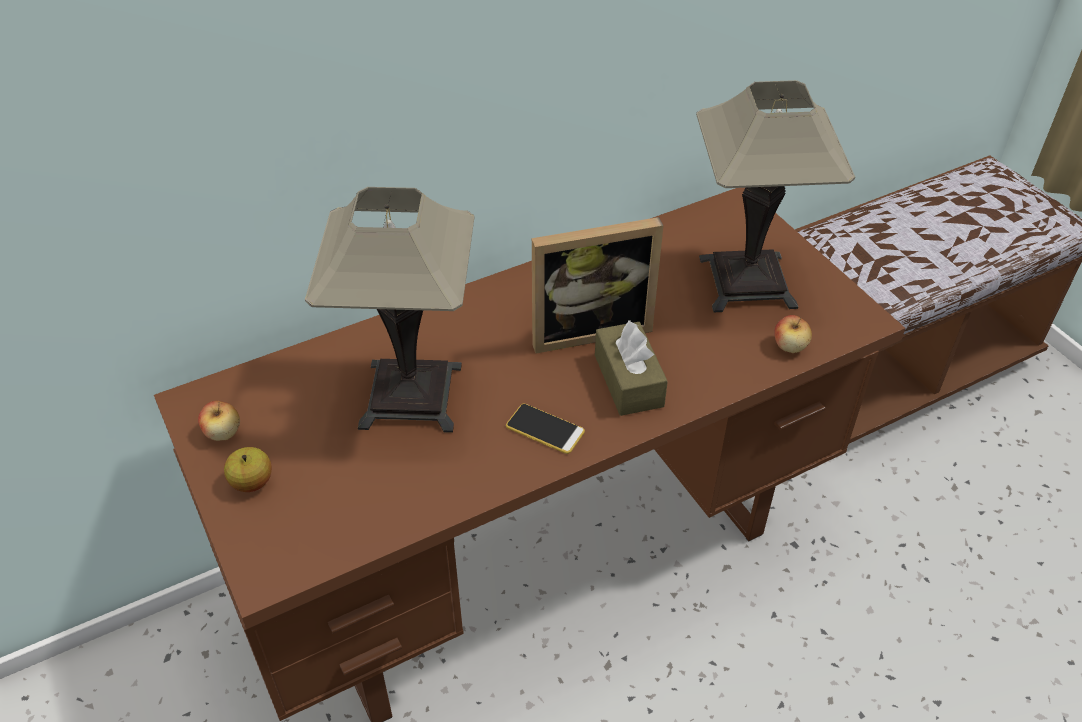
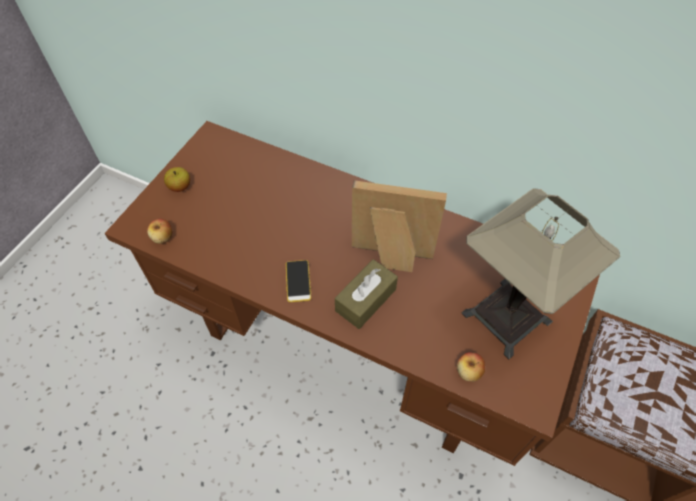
camera: 55 degrees right, 10 degrees up
(223, 433) = (201, 158): apple -> apple (163, 238)
(411, 396) = (277, 211): table lamp -> none
(588, 328) = (391, 257): picture frame -> picture frame turned 150 degrees clockwise

